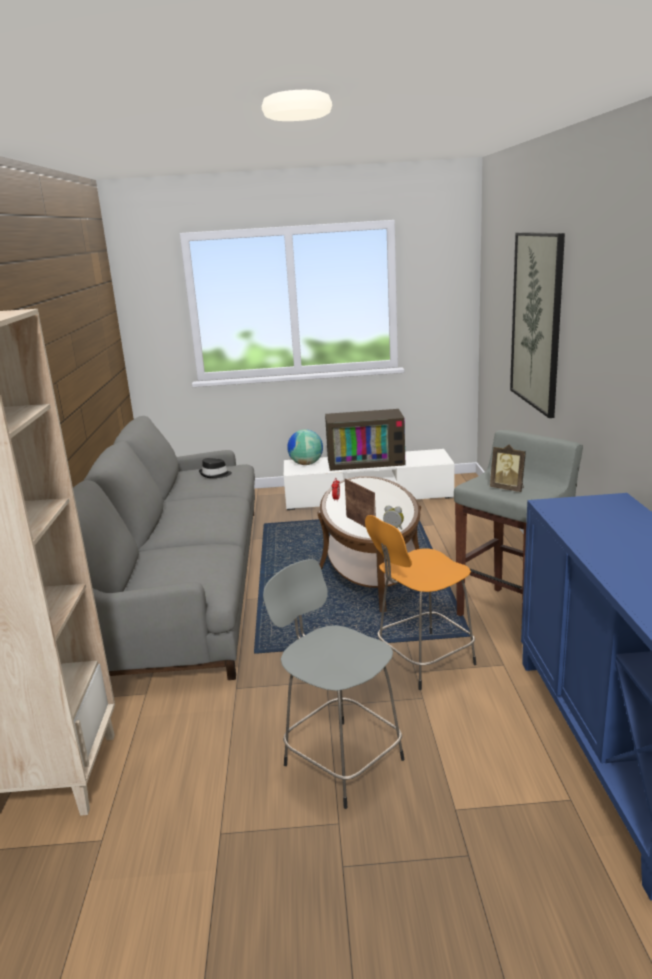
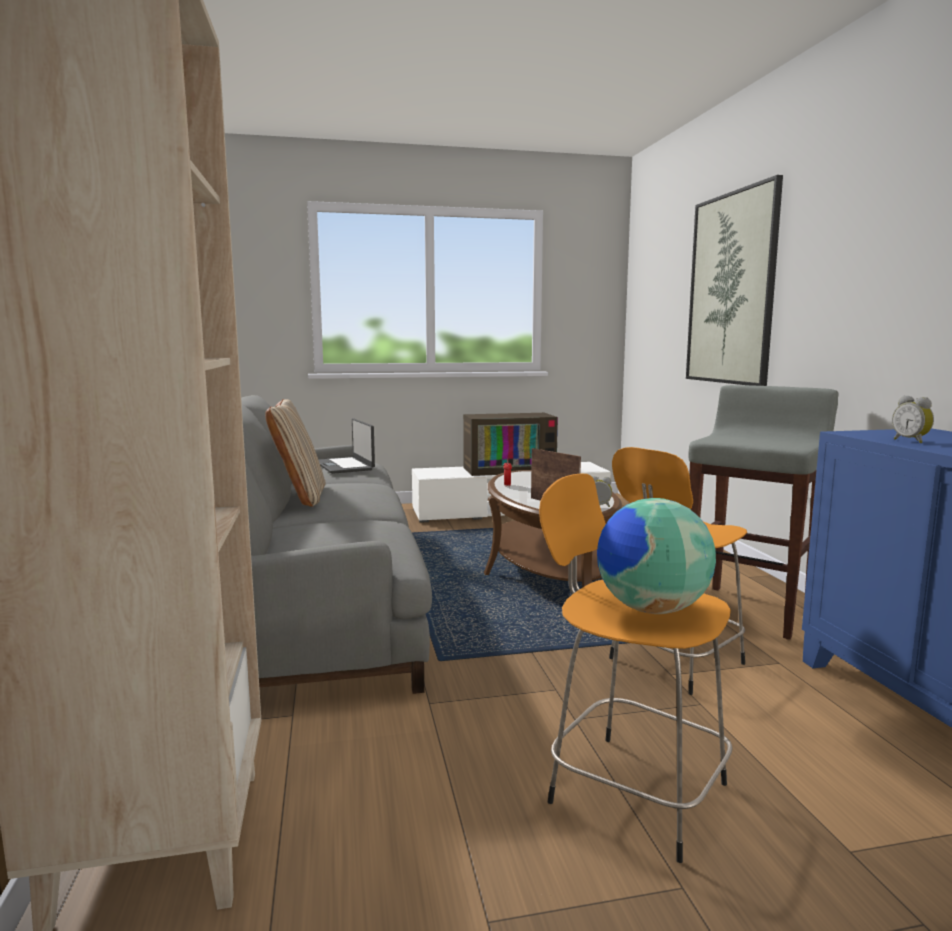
camera: 10 degrees left, 10 degrees down
(166, 518) = (299, 497): none -> beige pillow
(215, 474) = (345, 466): black hat -> laptop
(306, 464) = (440, 471): globe -> globe (651, 609)
(340, 760) = (632, 790): grey stool -> orange stool
(508, 488) = (759, 441): picture frame -> none
(575, 521) = (911, 441): none -> alarm clock

